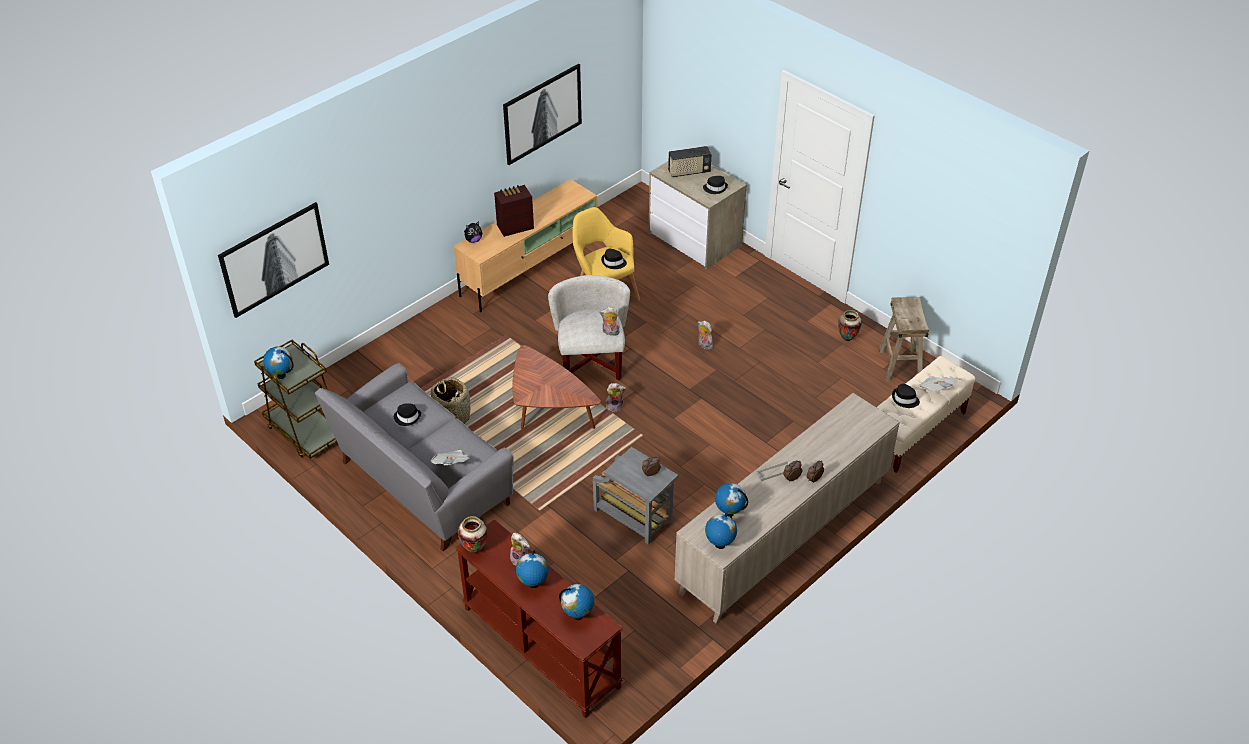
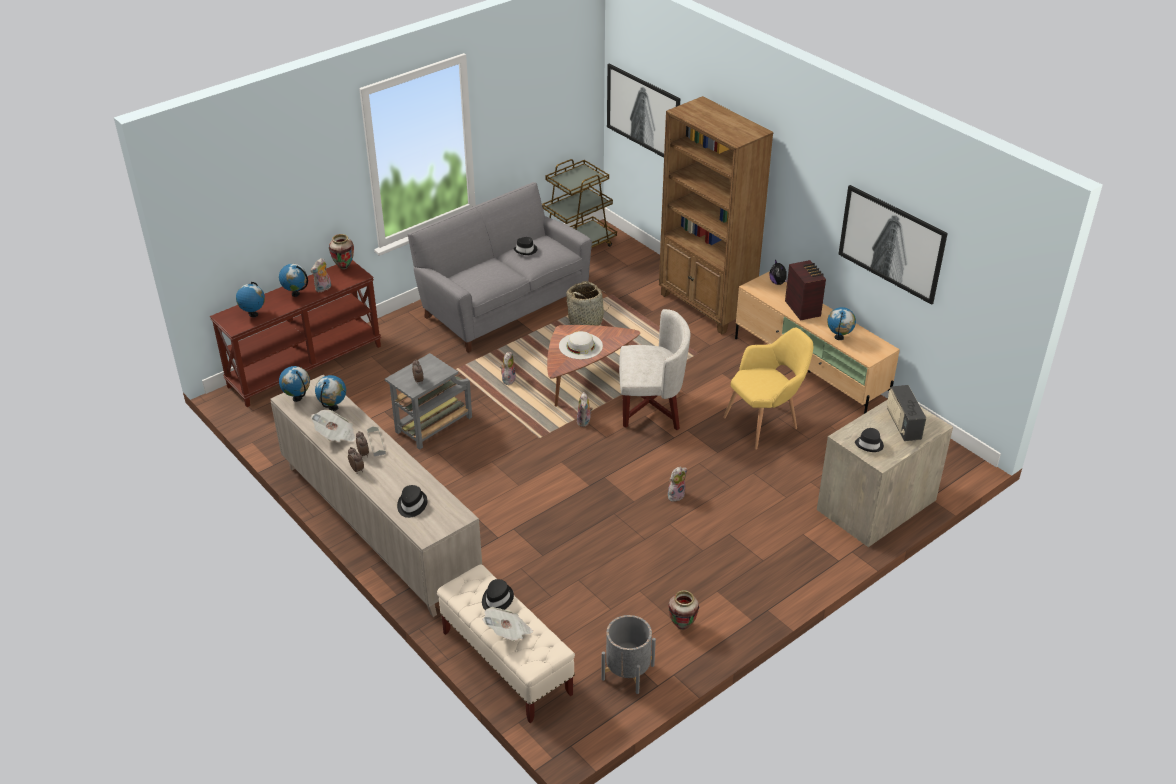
camera: 95 degrees right, 5 degrees down
(281, 375) = (568, 175): globe -> globe (839, 338)
(427, 331) = (706, 306): none -> brown bookcase
(451, 464) = (463, 272): newspaper -> newspaper (336, 435)
(548, 384) = (580, 346): none -> white hat
(610, 332) = (637, 375): plush toy -> plush toy (508, 379)
(613, 262) = (756, 384): black hat -> black hat (411, 505)
(900, 365) = (628, 672): beige stool -> grey planter

